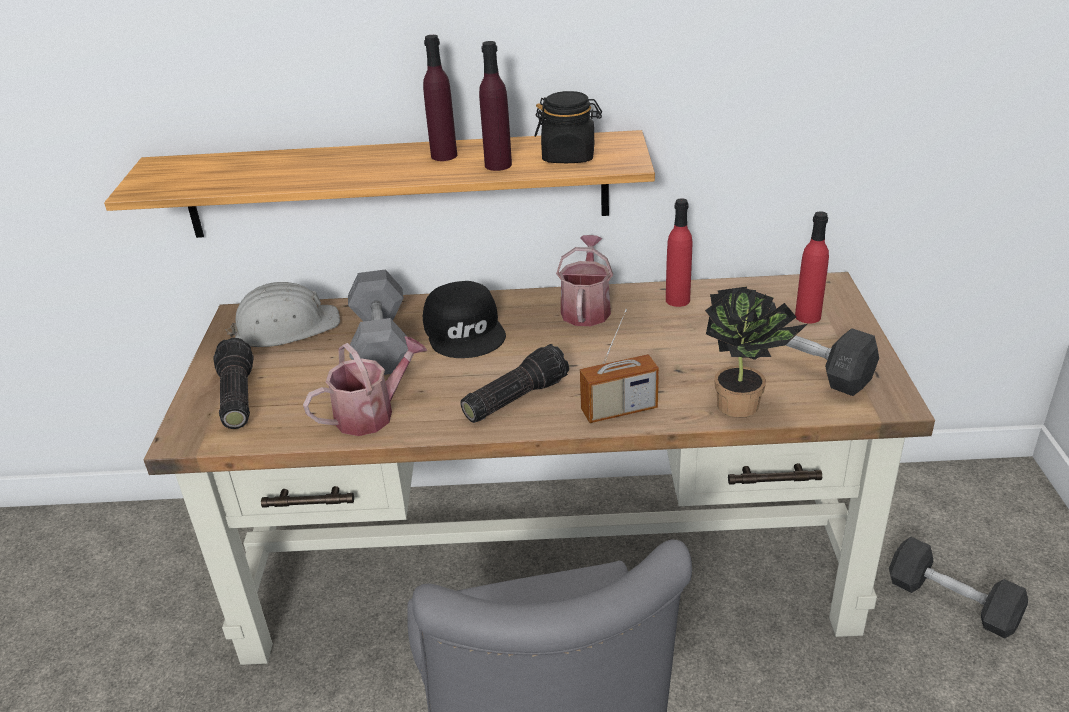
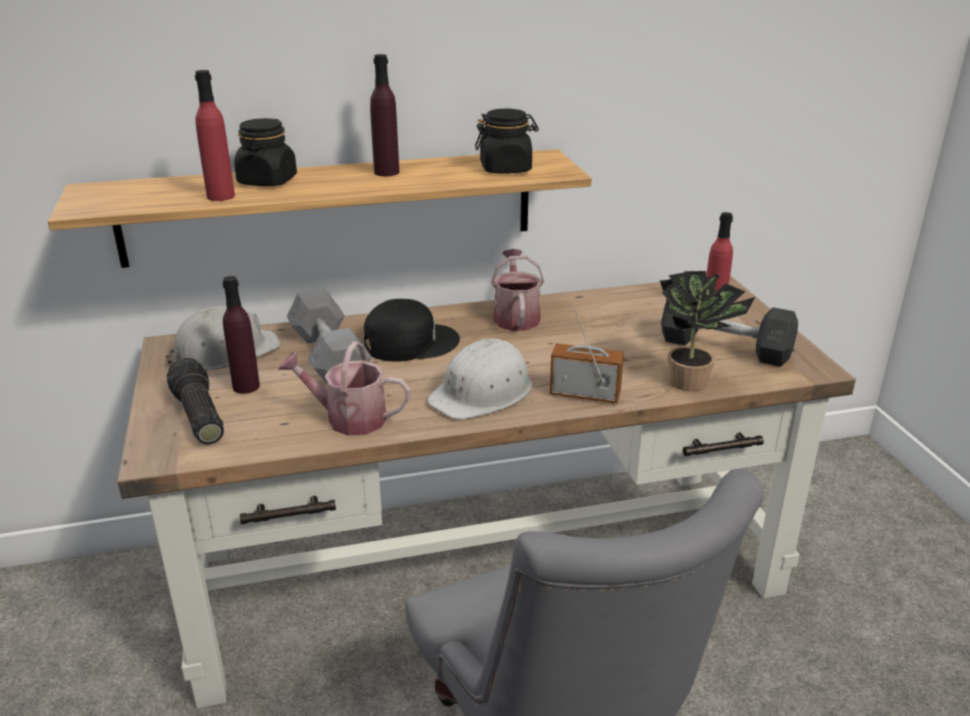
camera: 15 degrees left, 5 degrees down
(322, 162) = (267, 181): none -> black jar
(372, 414) = (348, 418): watering can -> watering can turned 120 degrees counterclockwise
(466, 331) = (410, 342): black cap -> black cap turned 75 degrees counterclockwise
(498, 165) = (444, 177): purple bottle -> purple bottle (246, 386)
(515, 397) = (483, 392): flashlight -> white hard hat
(619, 410) = (585, 394): radio -> radio turned 135 degrees counterclockwise
(677, 300) = (595, 304): red bottle -> red bottle (220, 196)
(951, 602) = (847, 557): grey dumbbell -> none

